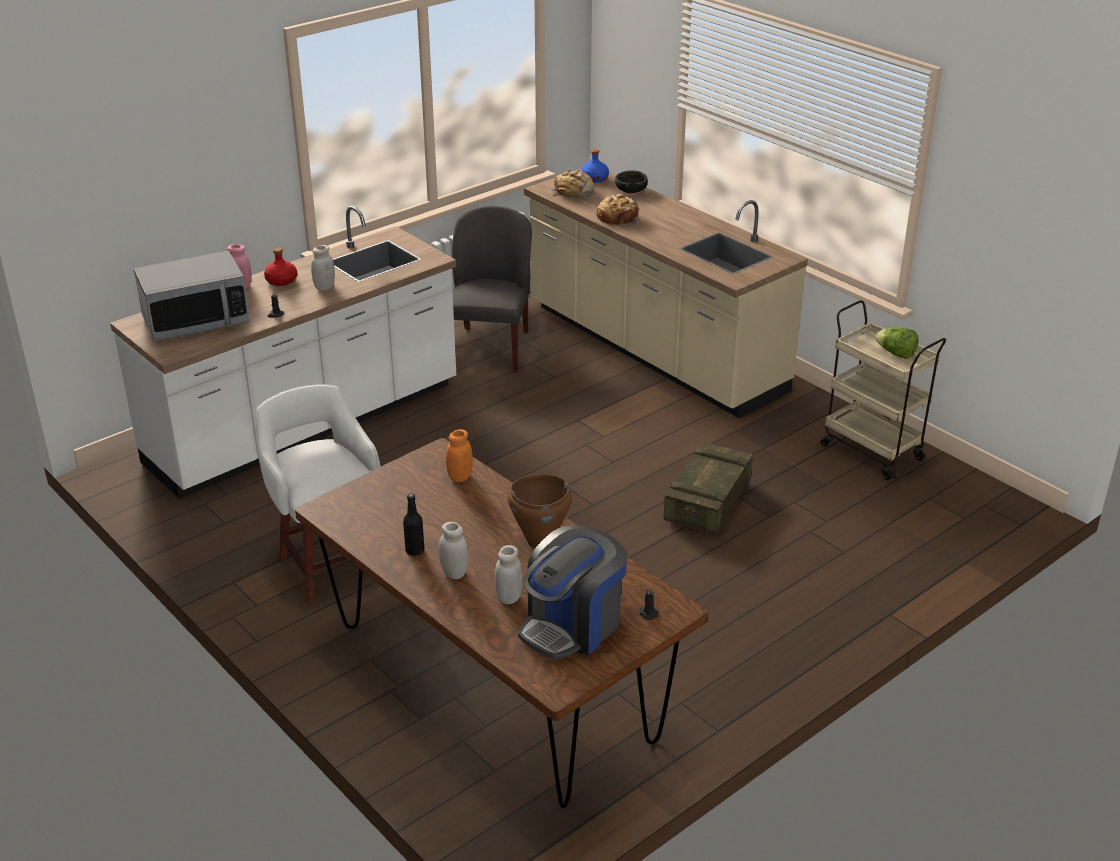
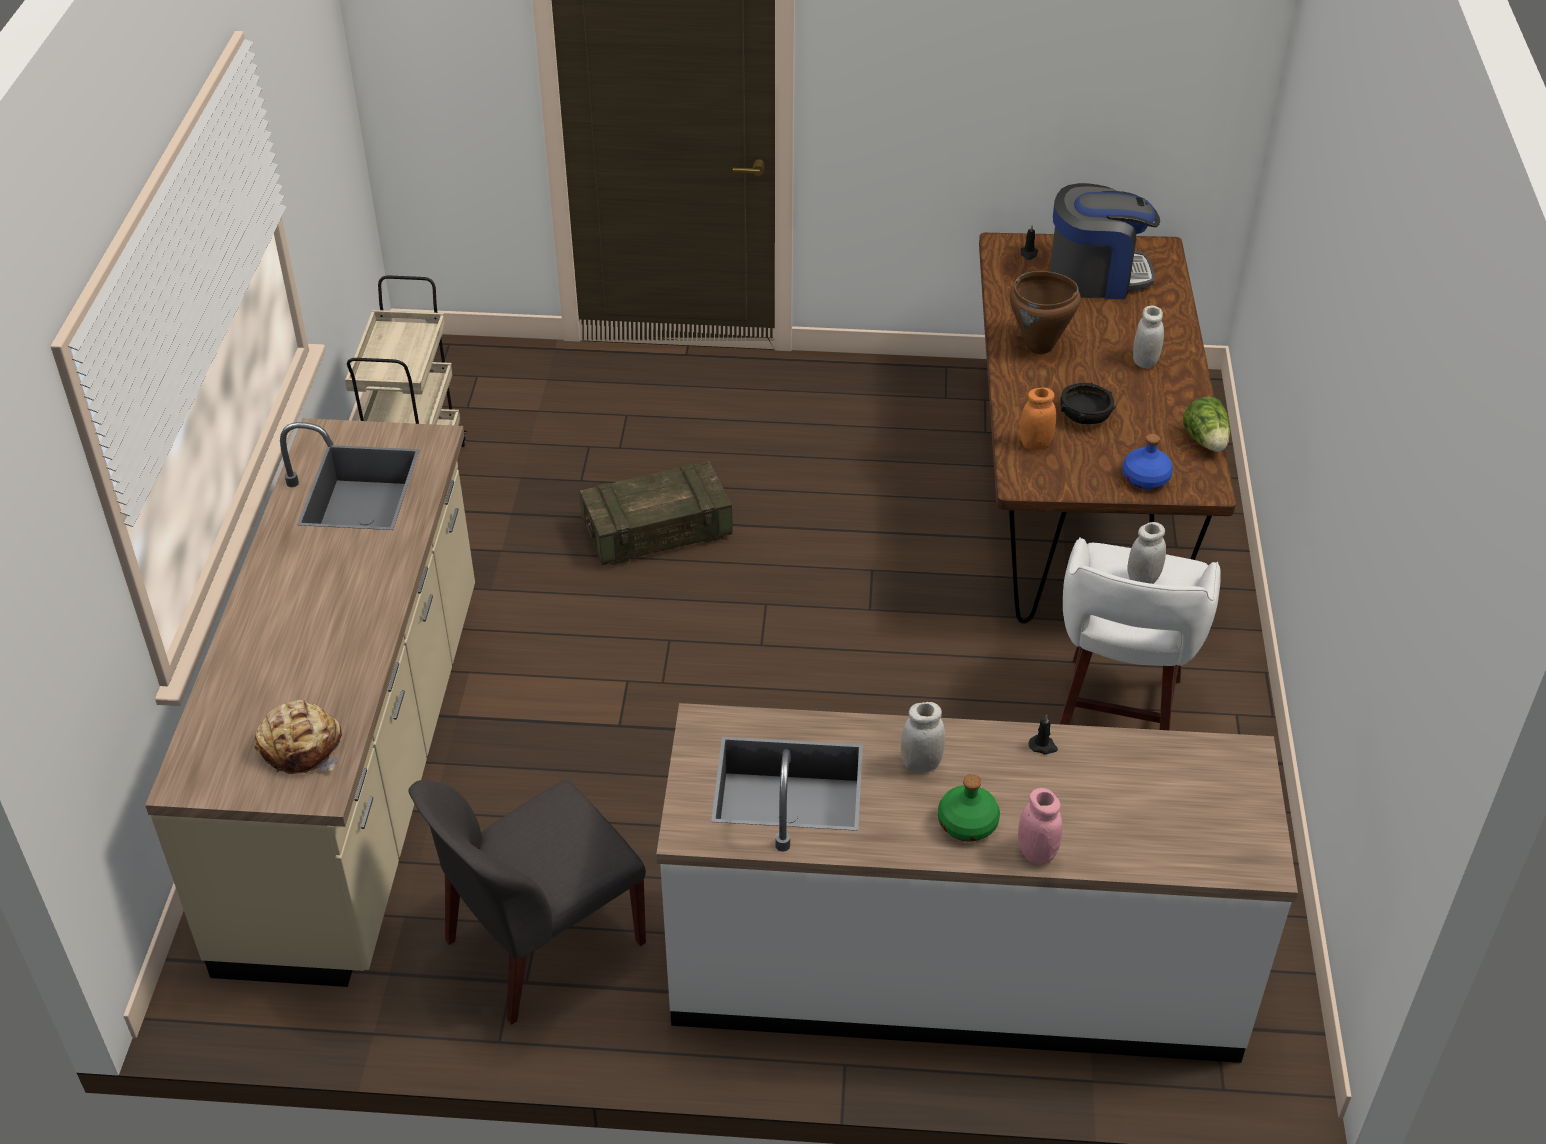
camera: 135 degrees left, 10 degrees up
(196, 321) = (1165, 807): microwave -> none
(281, 281) = (967, 824): red bottle -> green bottle
(415, 550) = (1159, 398): black bottle -> none
(508, 597) = (1122, 320): white jar -> white jar (1143, 579)
(594, 178) = (215, 760): blue bottle -> blue bottle (1145, 478)
(618, 218) = (351, 640): bread -> none
(631, 190) = (227, 689): black bowl -> black bowl (1084, 417)
(896, 354) = (390, 348): lettuce -> lettuce (1206, 441)

